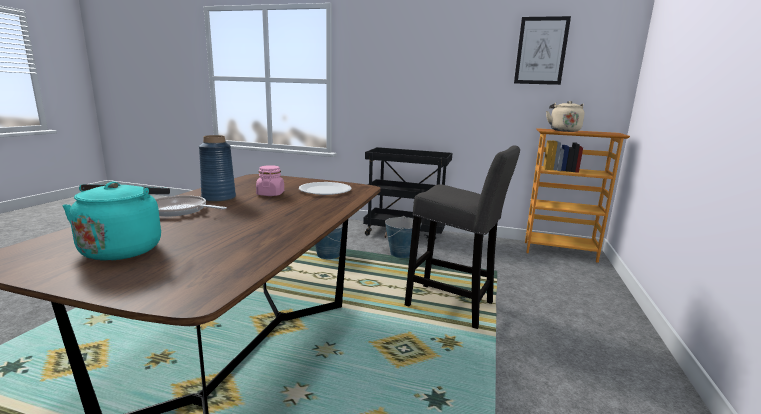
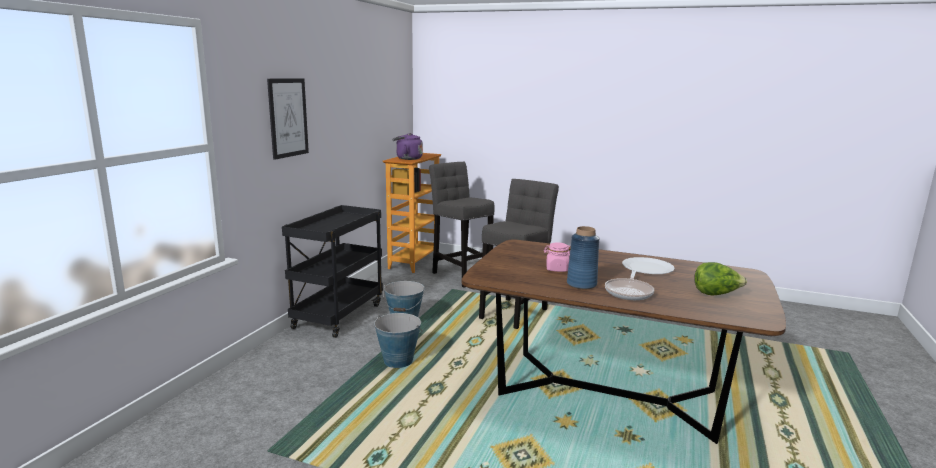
camera: 85 degrees left, 0 degrees up
(124, 249) = (716, 294): turquoise kettle -> lettuce
(325, 190) = (533, 254): white plate -> white plate (647, 267)
(541, 51) = (375, 88): picture -> picture (288, 117)
(547, 275) = (460, 275): none -> grey stool
(563, 130) = (407, 158): beige kettle -> purple kettle

